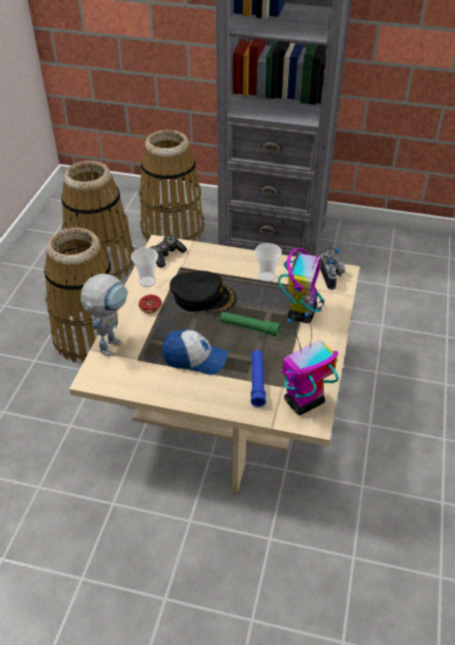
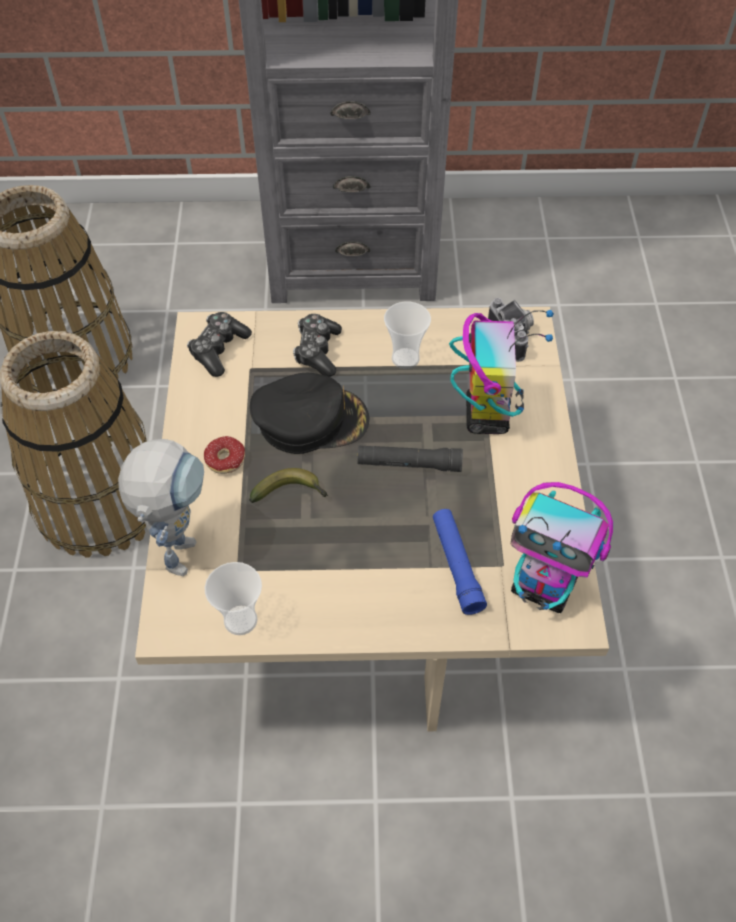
camera: 15 degrees left, 10 degrees up
(147, 282) = (202, 410): cup -> cup (240, 620)
(172, 229) = (178, 268): basket -> none
(179, 329) = (291, 493): none -> banana
(195, 358) = (337, 545): cap -> none
(219, 265) = (317, 351): none -> game controller
(249, 328) = (409, 464): green flashlight -> black flashlight
(303, 402) = (544, 588): toy robot -> toy robot turned 105 degrees counterclockwise

